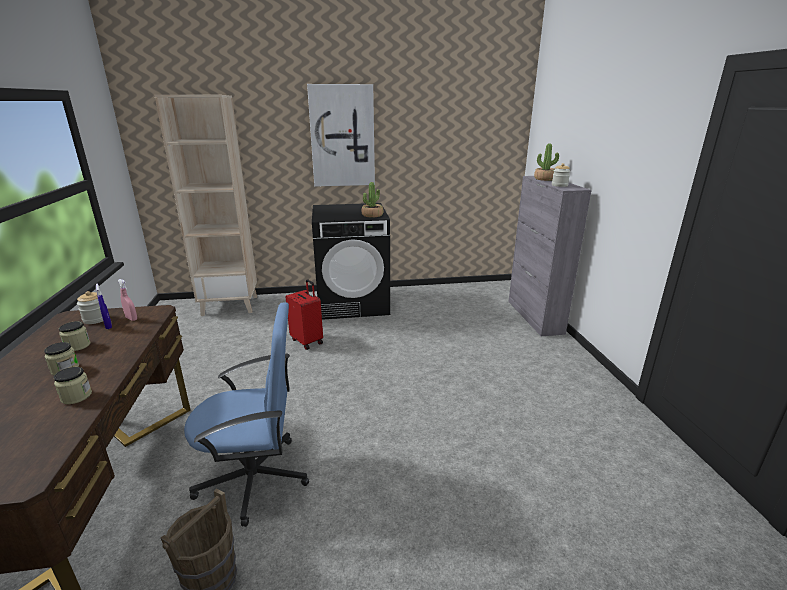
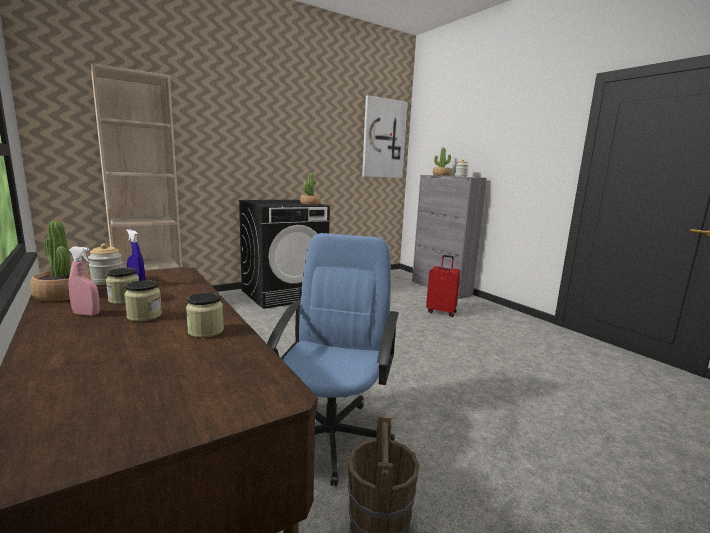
camera: 25 degrees left, 10 degrees down
(52, 333) = (63, 295): none -> potted plant
(131, 319) = (157, 277): pink spray bottle -> pink spray bottle (86, 314)
(255, 478) = (332, 436): blue office chair -> blue office chair turned 45 degrees counterclockwise
(307, 341) = (269, 325): red suitcase -> red suitcase (441, 312)
(342, 136) = (267, 136): picture -> picture (383, 139)

